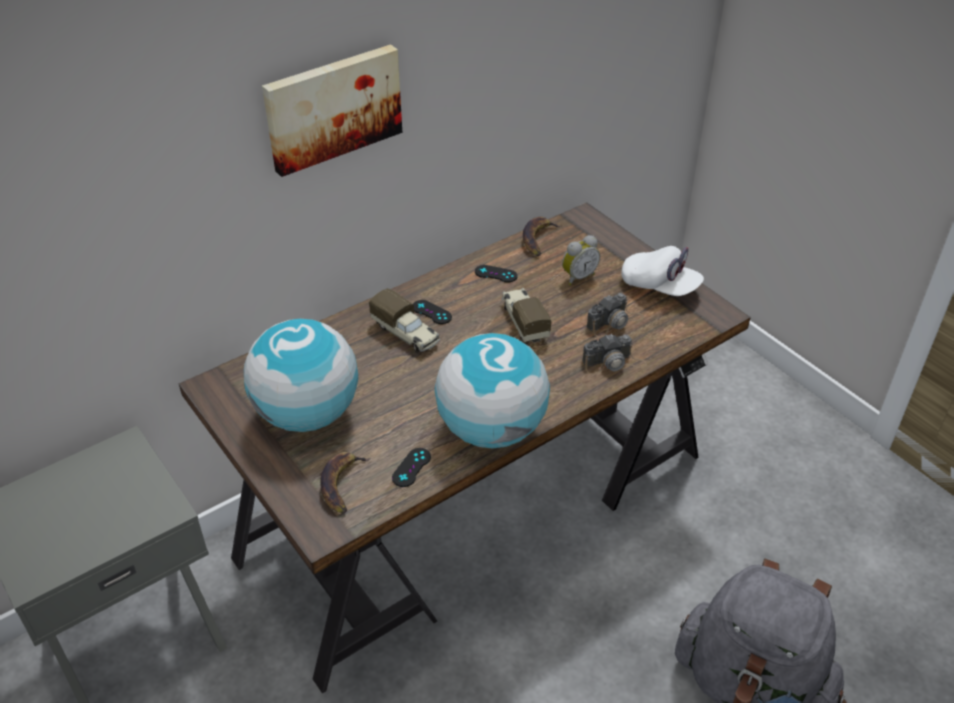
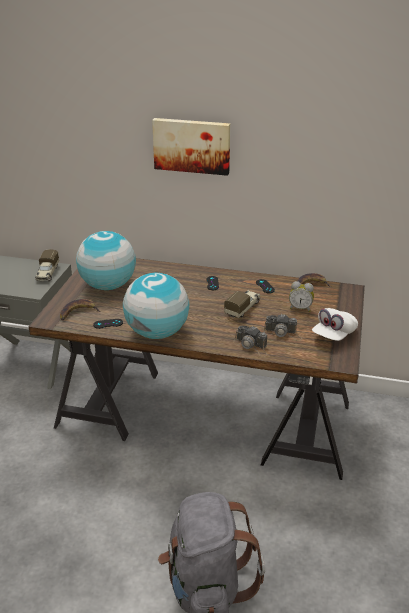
camera: 50 degrees right, 10 degrees down
(406, 334) = (189, 284): toy truck -> toy truck (47, 274)
(659, 286) = (334, 335): white cap -> white cap turned 45 degrees clockwise

